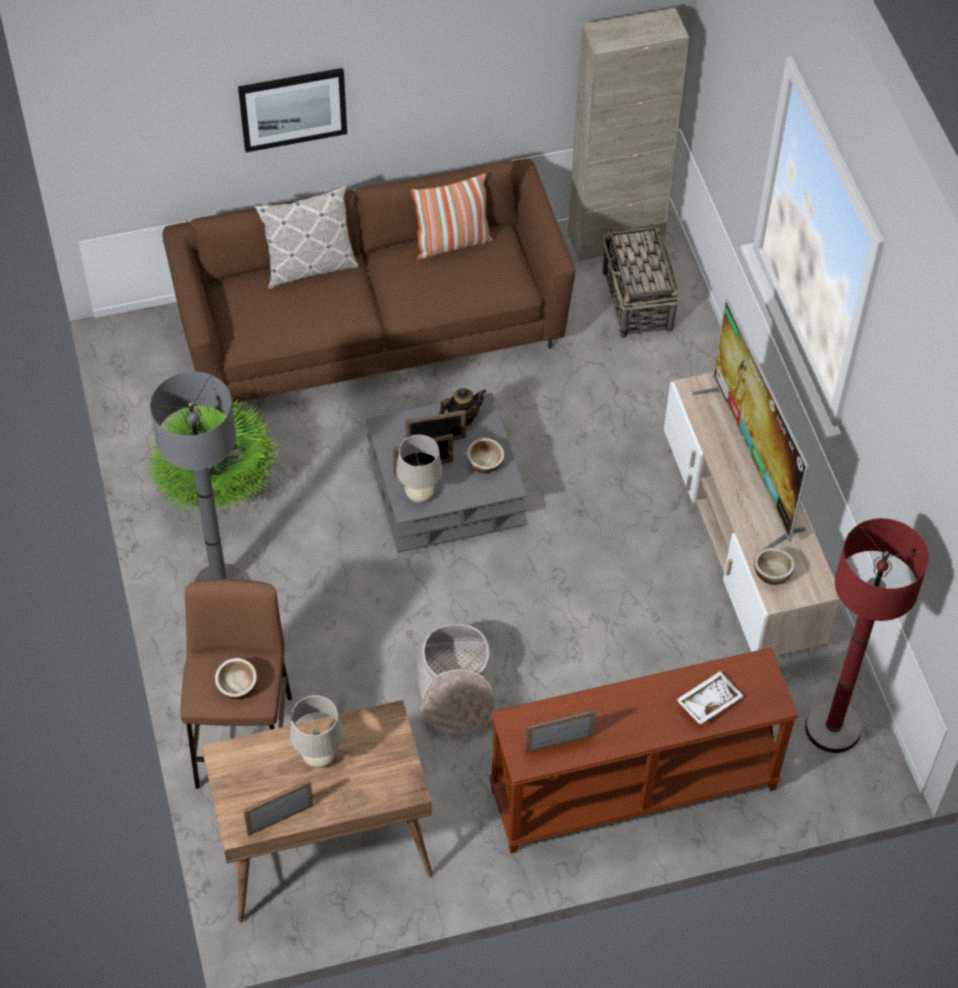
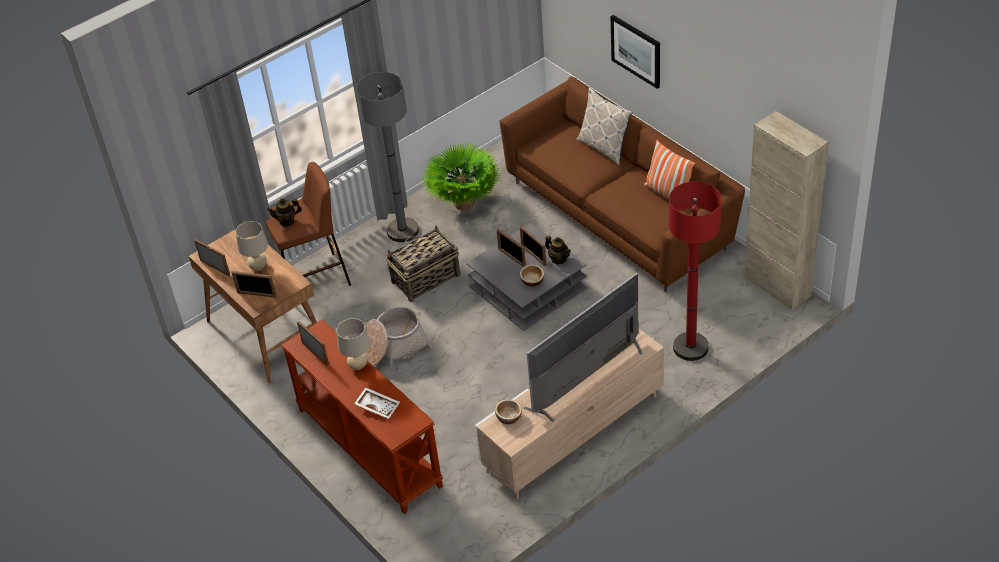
camera: 70 degrees right, 10 degrees down
(237, 686) = (287, 221): bowl -> teapot
(382, 780) = (256, 295): none -> picture frame
(419, 495) = (491, 264): beige table lamp -> beige table lamp (358, 365)
(637, 301) = (733, 316): basket -> basket (425, 279)
(833, 728) = (464, 527): red floor lamp -> red floor lamp (690, 347)

